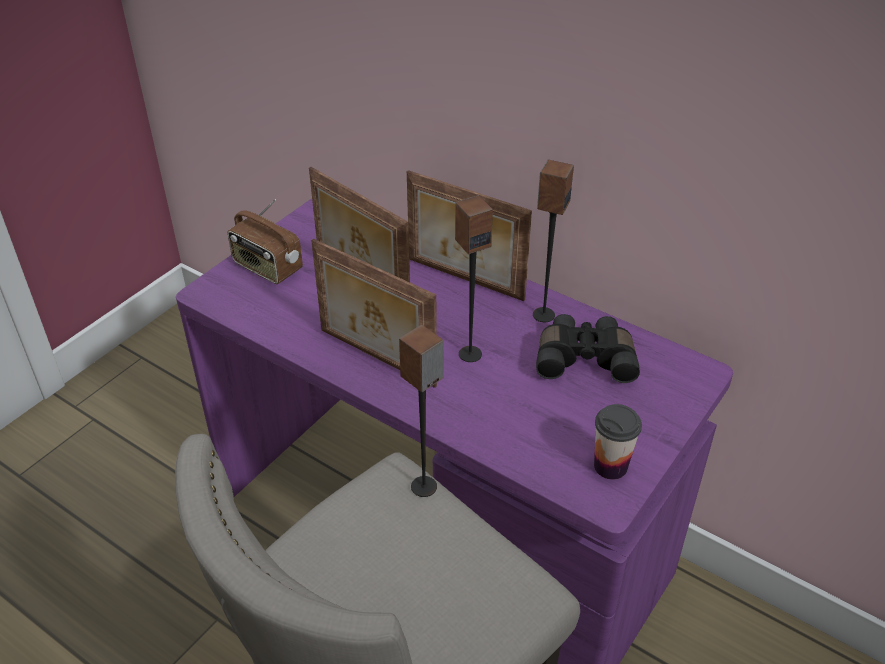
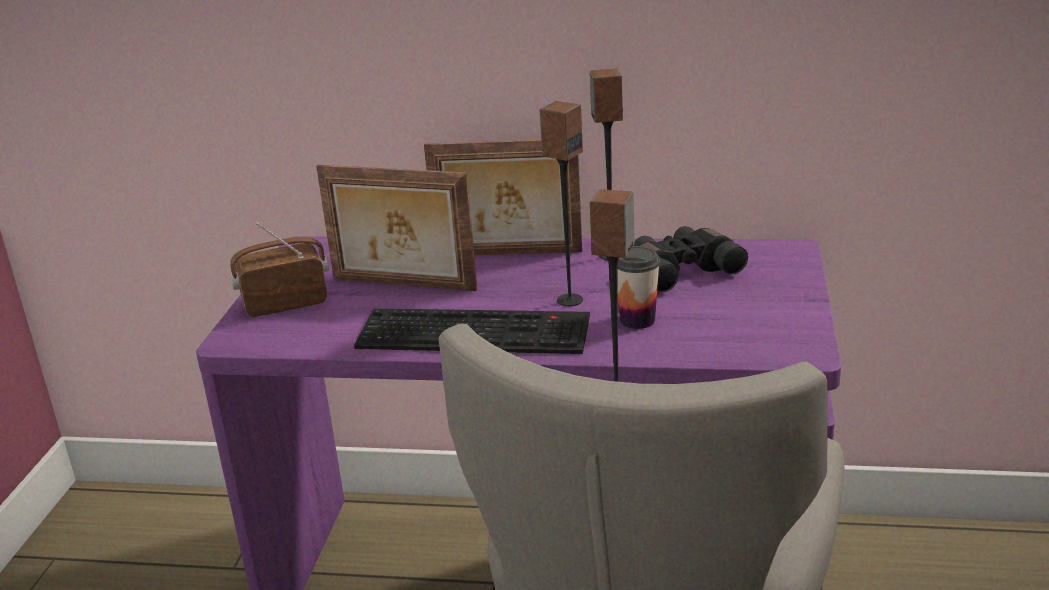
camera: 25 degrees left, 15 degrees down
(267, 268) = (285, 303): radio -> radio turned 150 degrees clockwise
(375, 358) = (477, 331): picture frame -> keyboard
(610, 466) = (782, 330): cup -> cup (637, 320)

